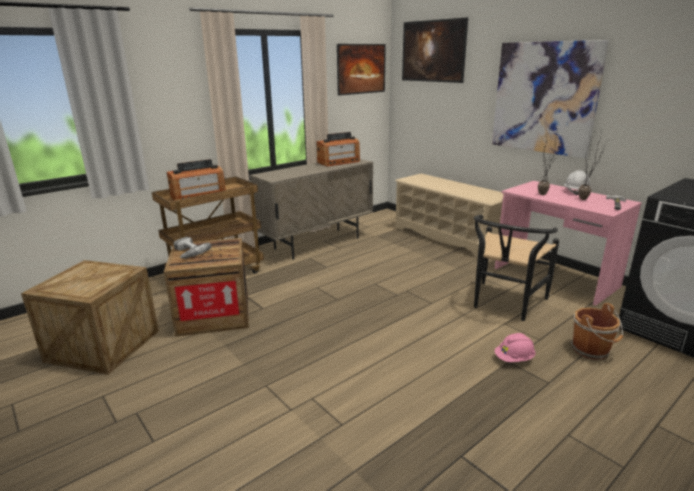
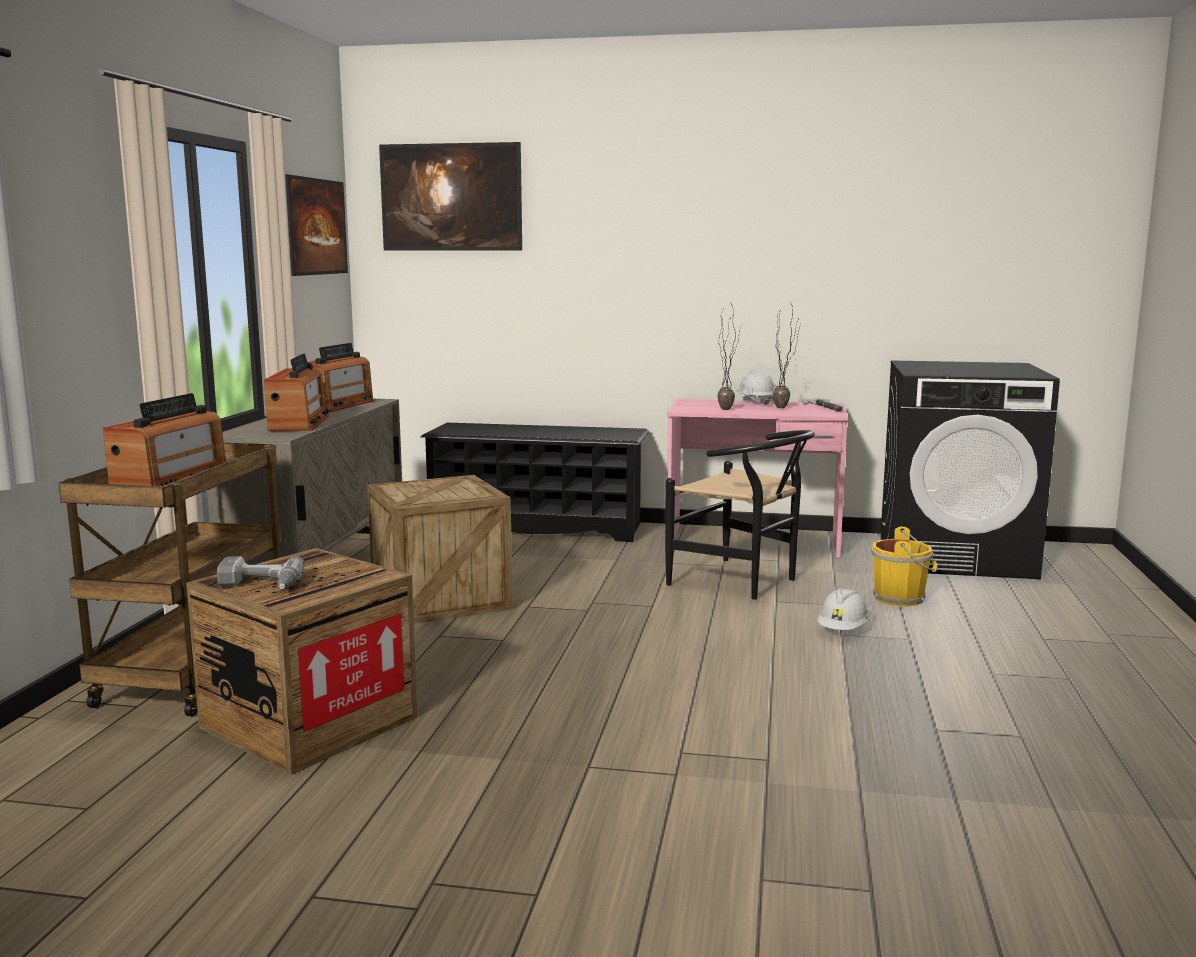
camera: 40 degrees left, 10 degrees down
(103, 346) = (146, 842): crate -> crate (440, 599)
(298, 172) = (299, 423): none -> radio
(447, 237) = (538, 527): beige shoe rack -> black shoe rack
(504, 304) = (743, 582): black chair -> black chair turned 45 degrees counterclockwise
(514, 359) = (842, 630): pink hard hat -> white hard hat
(544, 98) = (675, 268): picture -> none
(591, 350) = (901, 598): brown bucket -> yellow bucket

